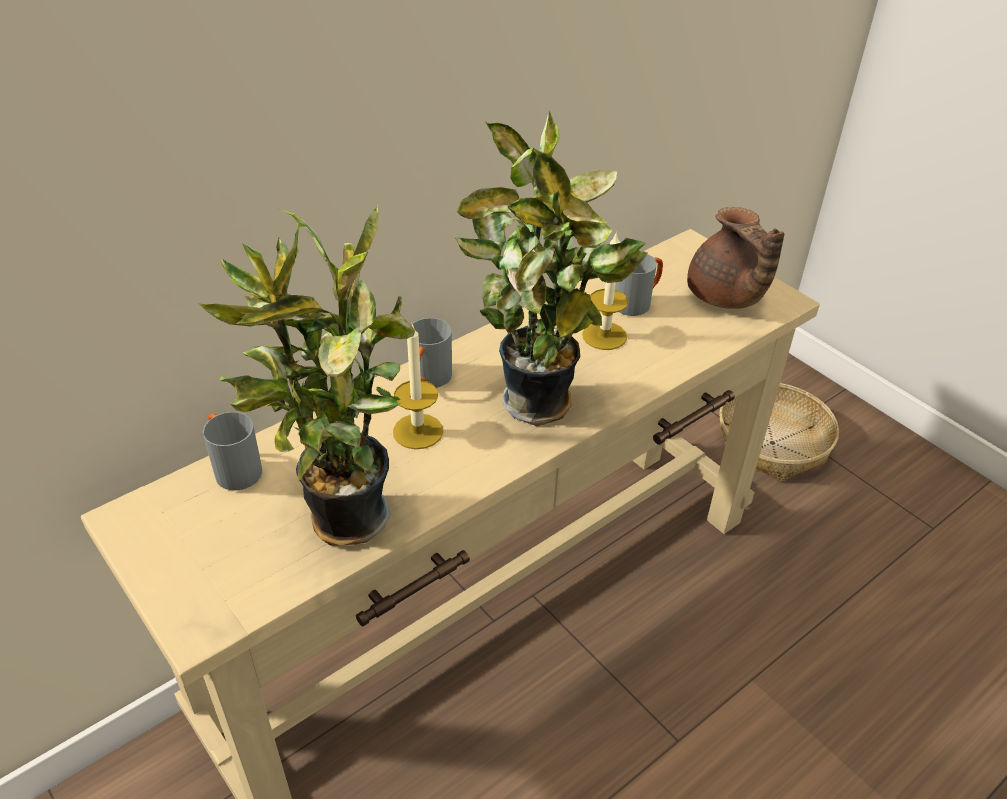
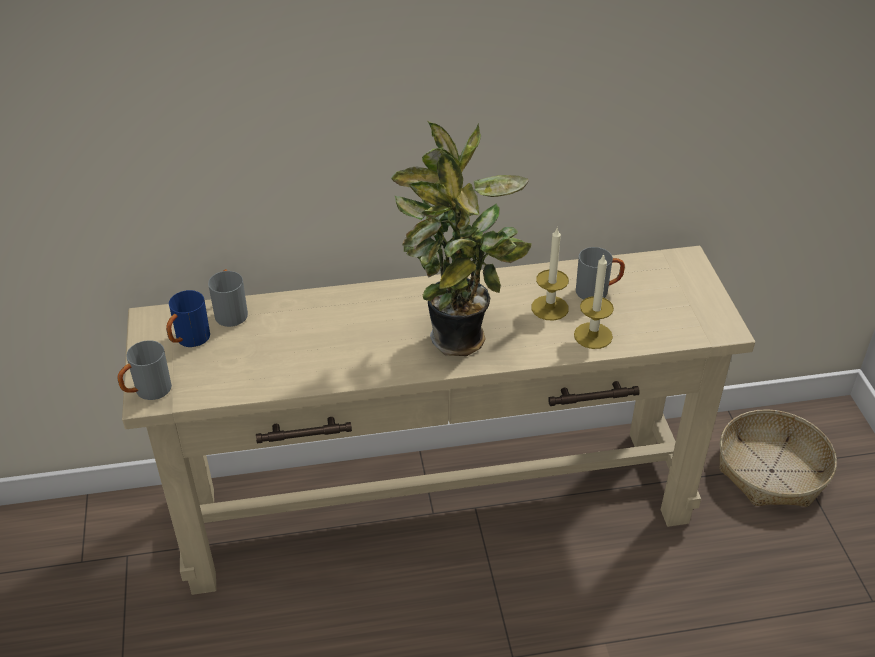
camera: 30 degrees right, 0 degrees up
(202, 527) = (189, 341): none -> blue mug
(340, 521) = (269, 368): potted plant -> none
(418, 431) = (361, 329): candle -> candle (593, 335)
(428, 381) = (394, 298): grey mug -> grey mug (147, 392)
(725, 297) = (676, 310): brown teapot -> none

